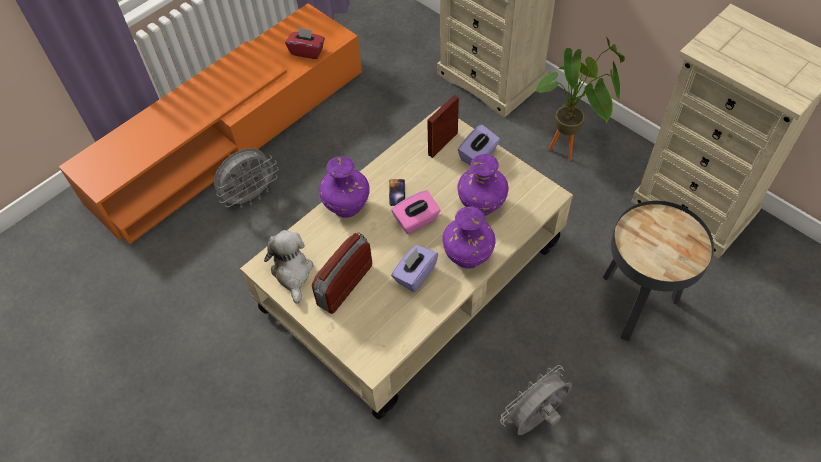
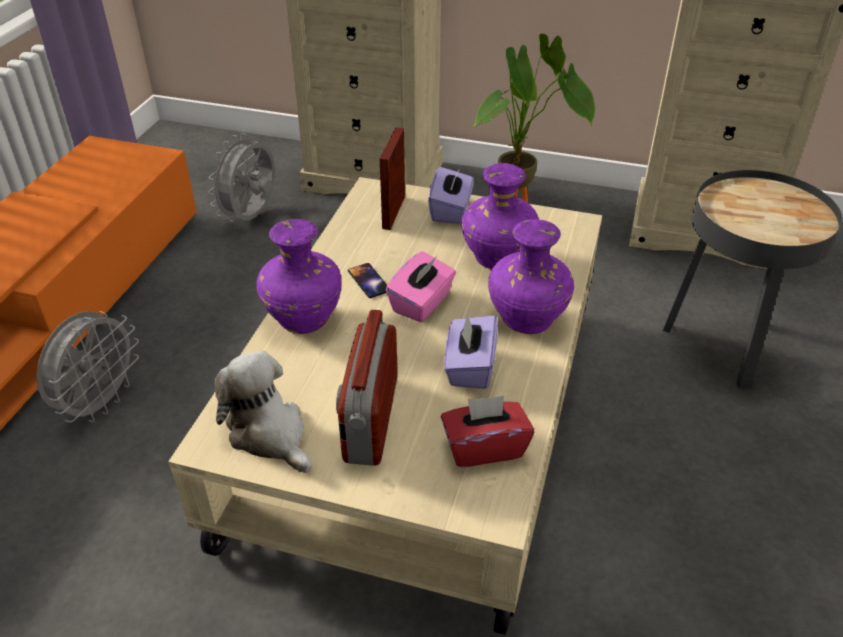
camera: 30 degrees left, 15 degrees down
(307, 51) = (118, 182): red tissue box -> red tissue box (484, 447)
(535, 418) = (719, 530): grey fan -> grey fan (252, 217)

